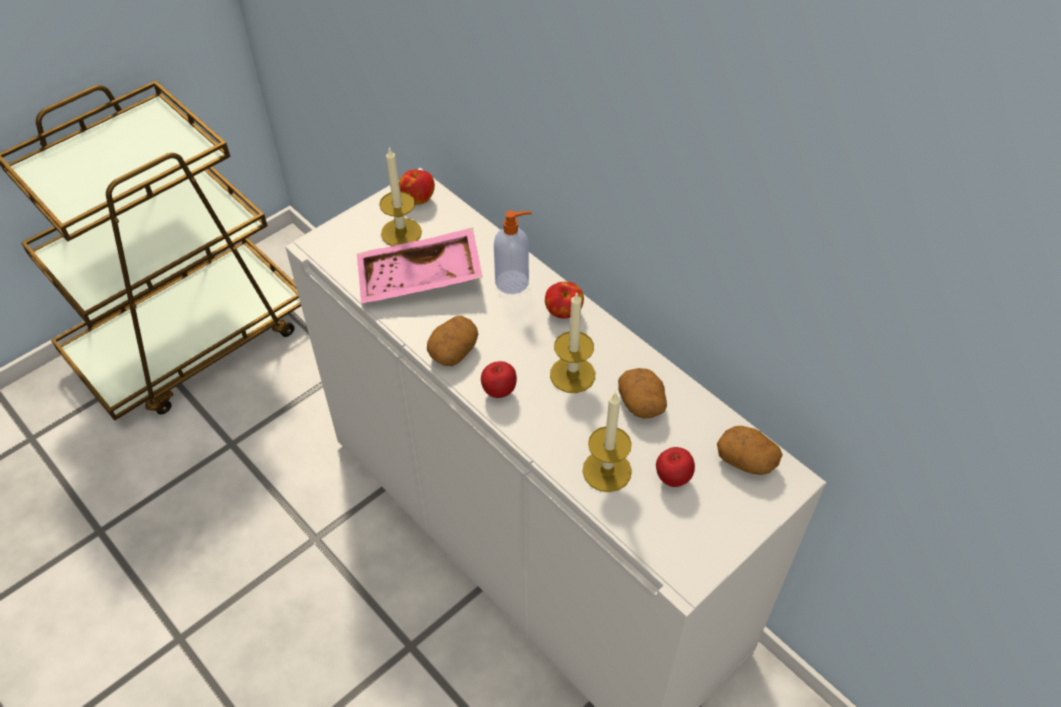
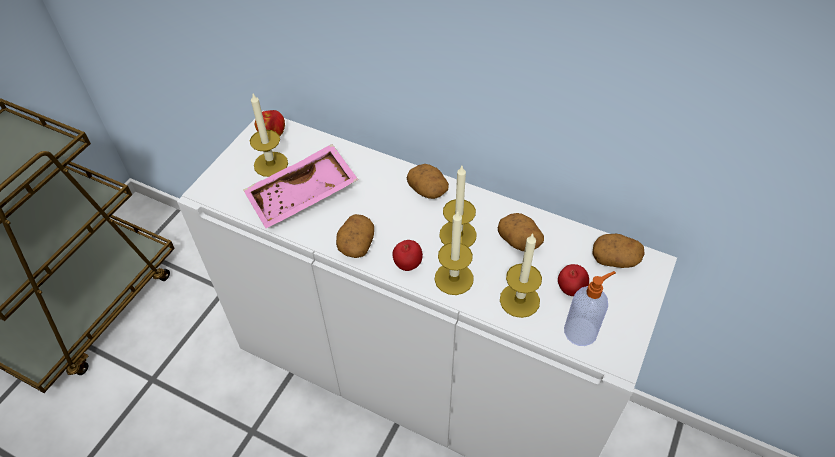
camera: 20 degrees left, 0 degrees up
(513, 282) = (378, 177): soap dispenser -> soap dispenser (581, 331)
(543, 422) = (454, 278): none -> candle
(563, 312) = (428, 190): apple -> potato

